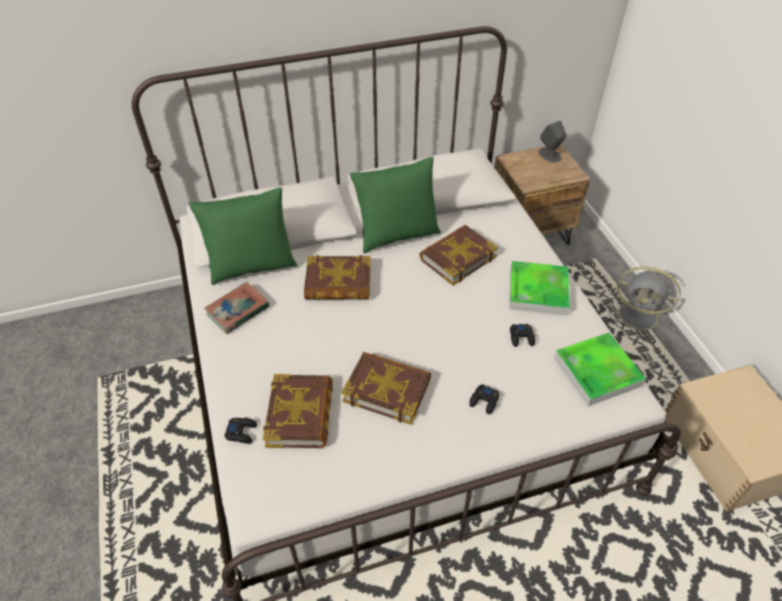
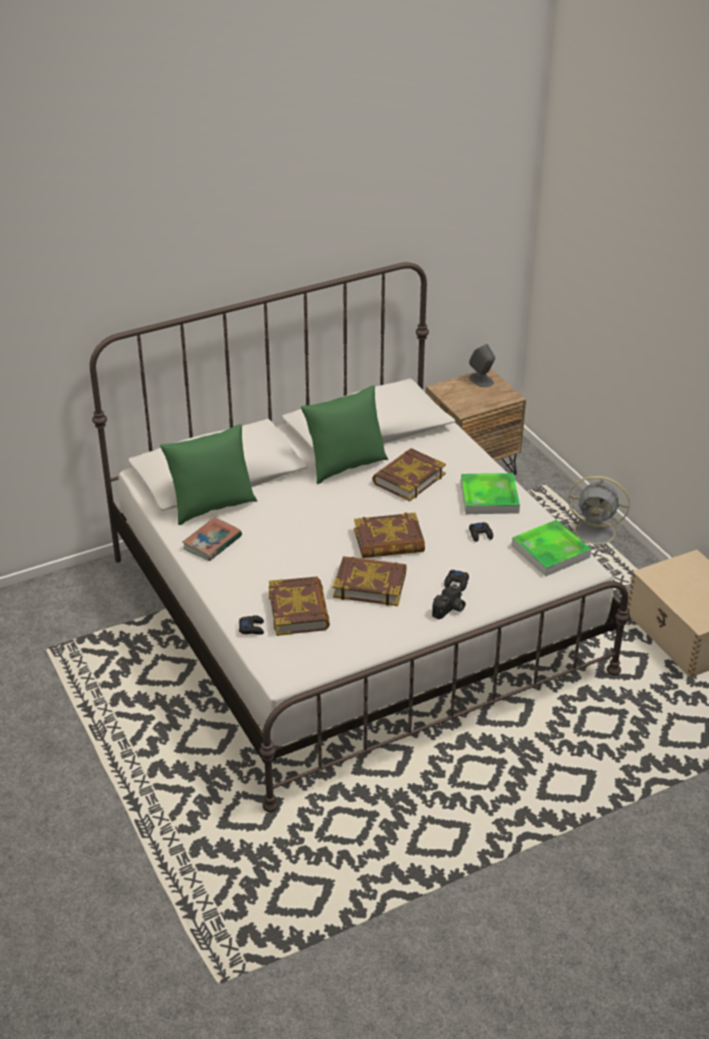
camera: 10 degrees left, 10 degrees down
(338, 283) = (300, 511): book -> book (389, 541)
(470, 439) = (449, 610): none -> camera

